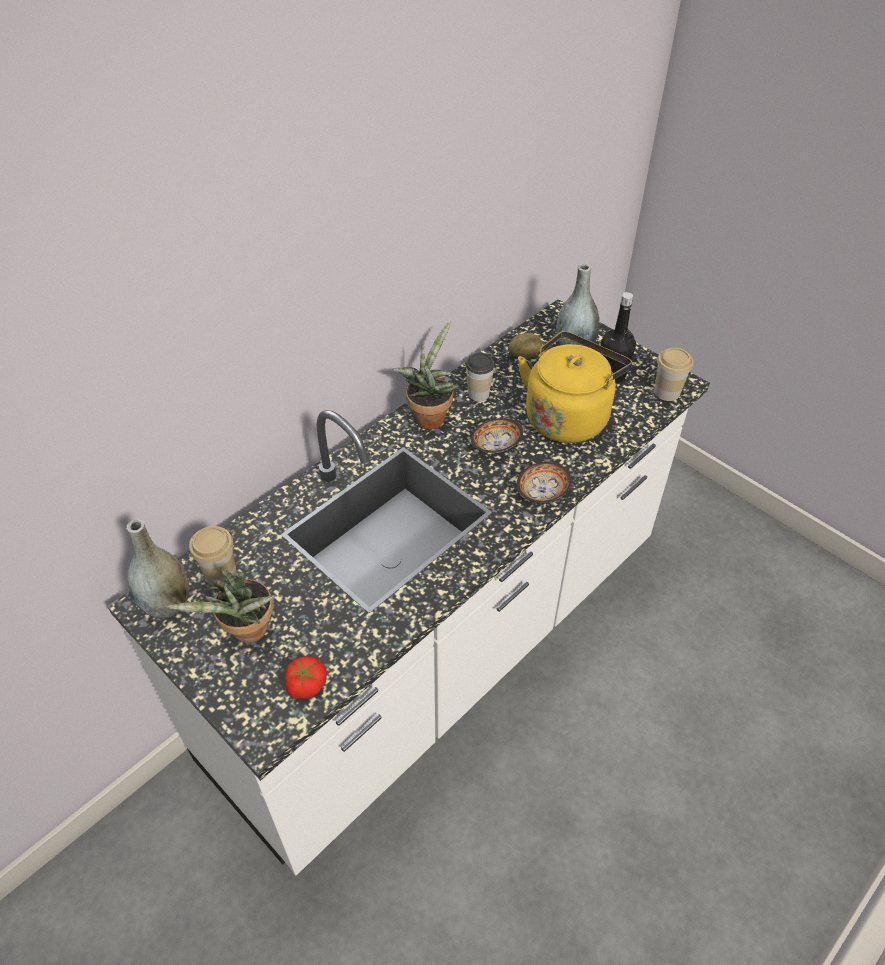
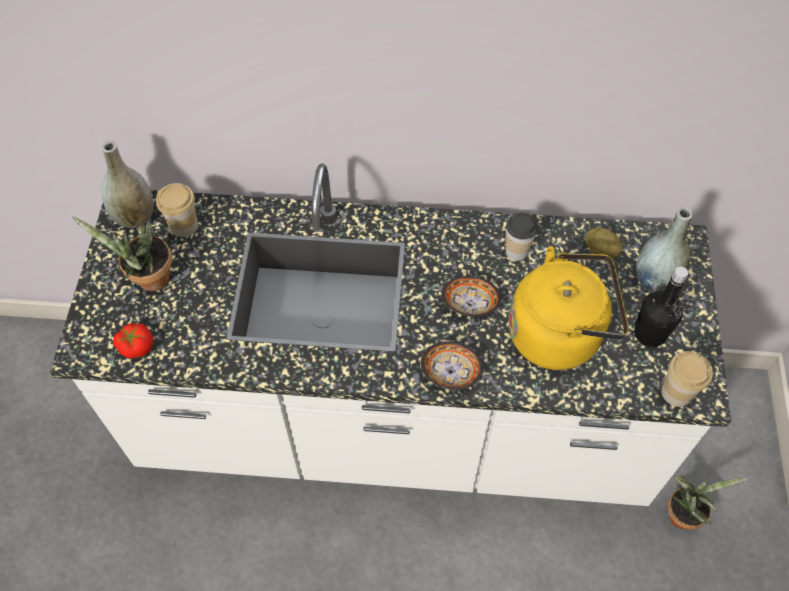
camera: 50 degrees right, 10 degrees up
(429, 416) = (455, 235): potted plant -> potted plant (683, 514)

